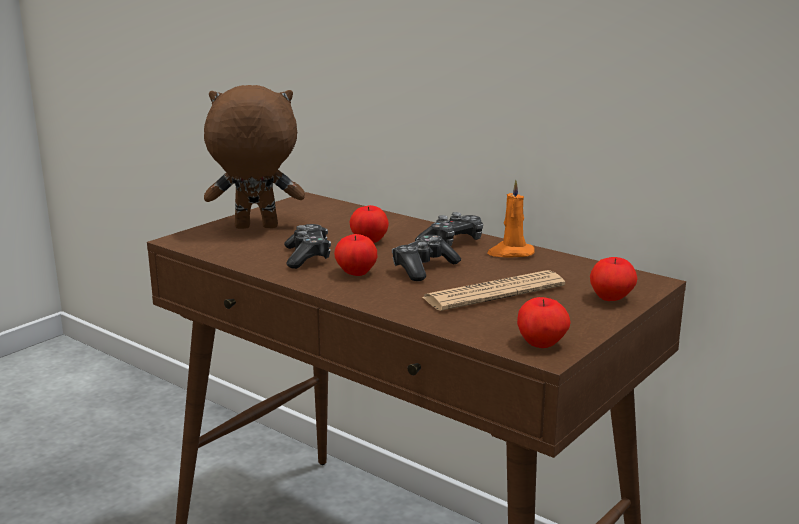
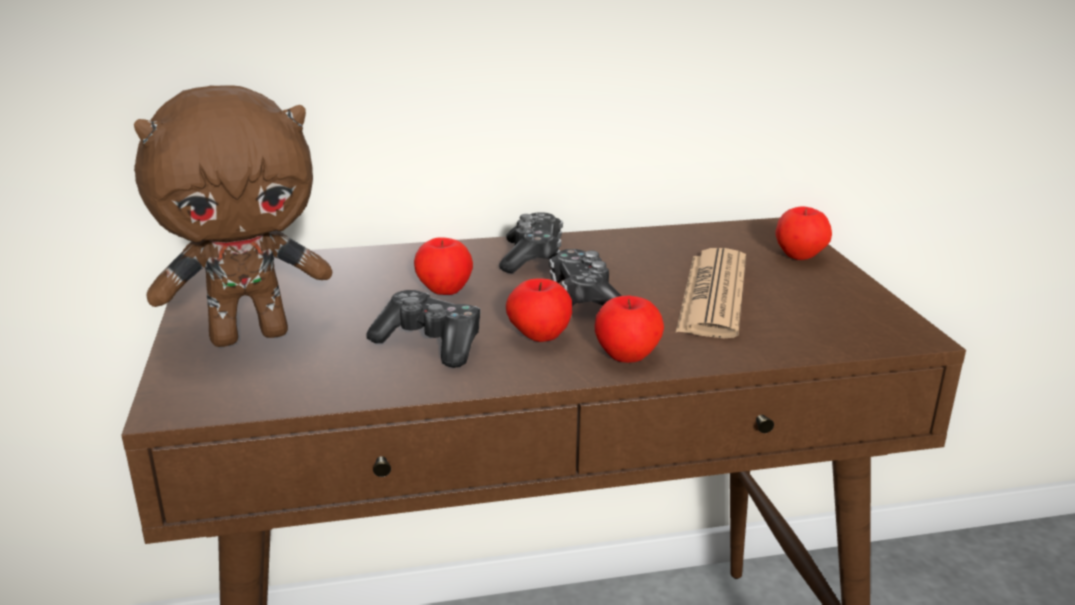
camera: 50 degrees left, 5 degrees up
(255, 228) = (250, 335): brown plush toy -> brown plush toy turned 150 degrees counterclockwise
(510, 253) = (611, 246): orange candle -> none
(541, 344) = (881, 327): apple -> apple (627, 356)

